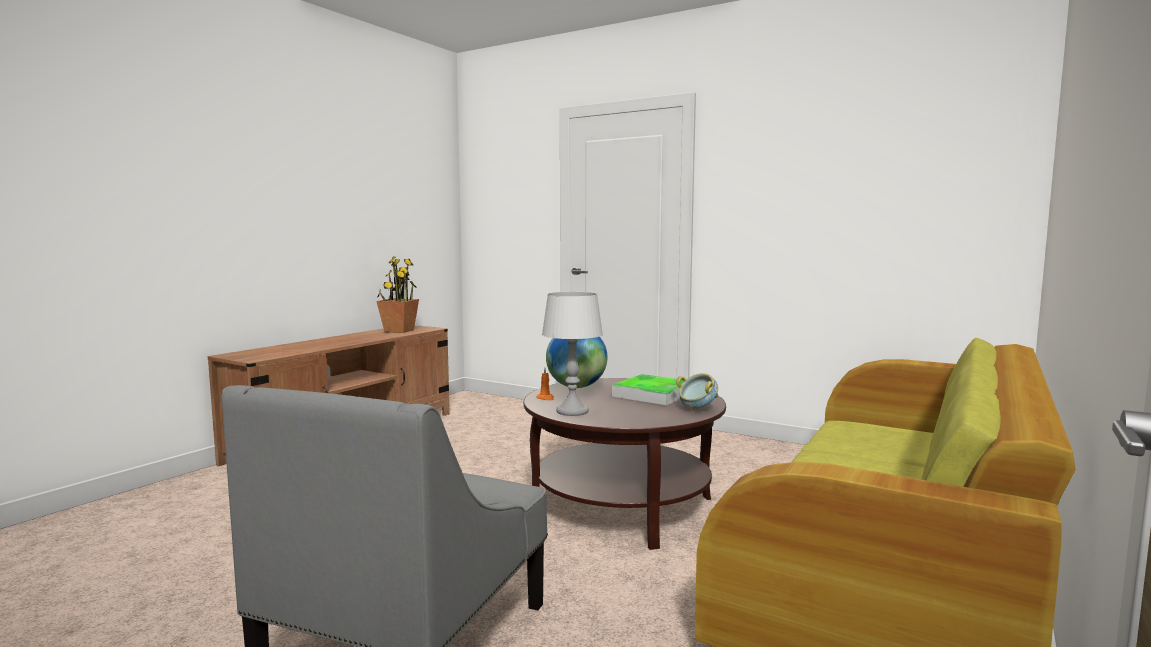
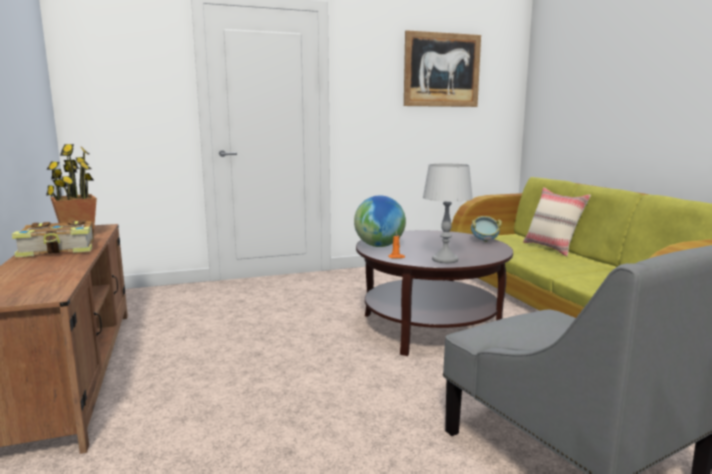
camera: 50 degrees left, 5 degrees up
(354, 338) = (59, 249): none -> book
(653, 394) = (433, 239): tray -> none
(862, 161) = (442, 70): none -> picture
(919, 463) = (552, 248): none -> beige pillow

